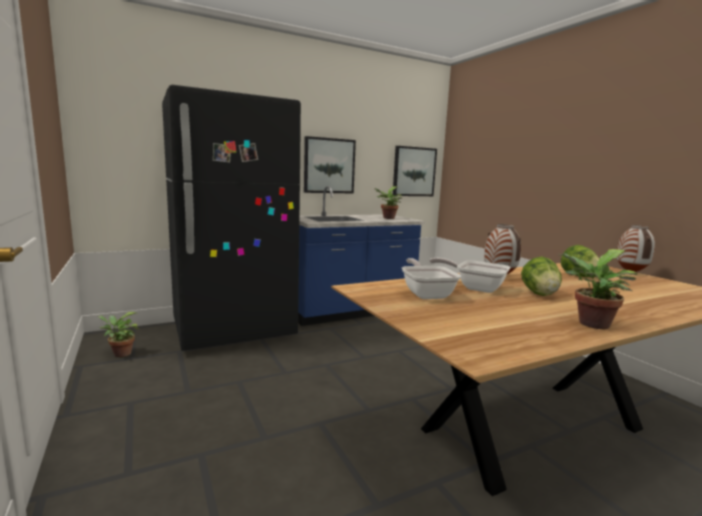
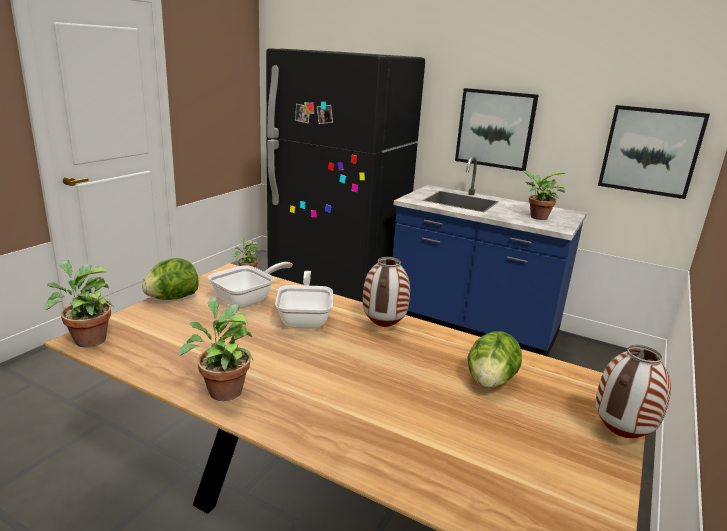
camera: 55 degrees right, 10 degrees up
(477, 355) = (87, 339): none -> potted plant
(539, 294) = (326, 356): lettuce -> lettuce (172, 298)

